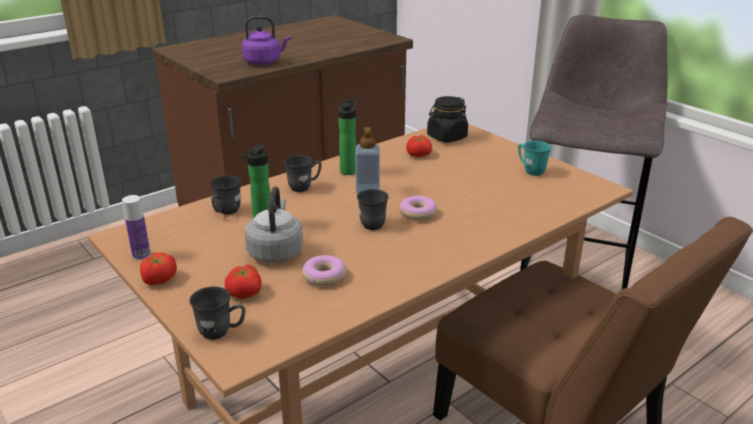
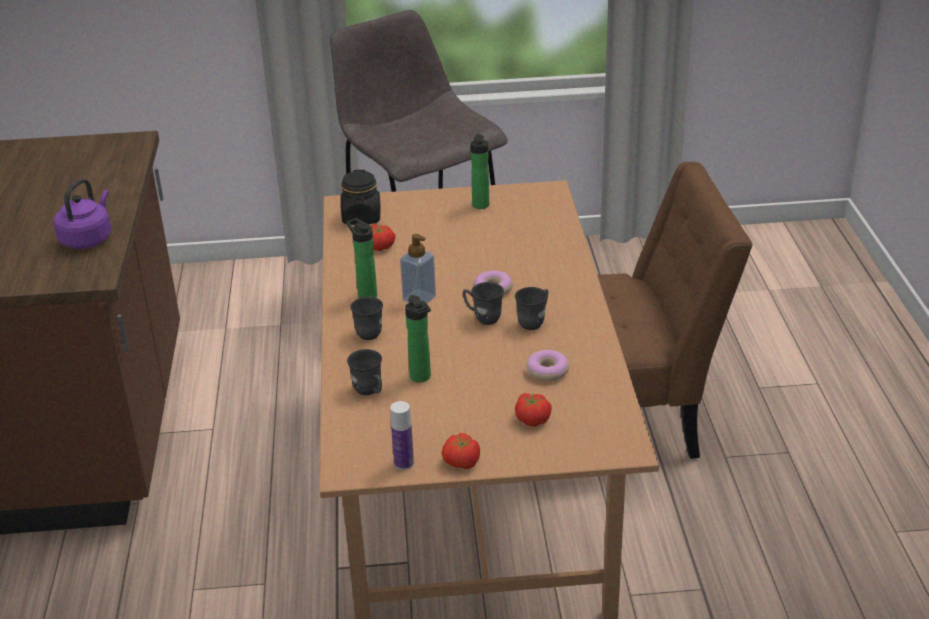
camera: 55 degrees left, 5 degrees up
(221, 332) = (581, 446): grey mug -> grey mug (534, 321)
(276, 251) = (480, 383): grey kettle -> none
(530, 170) = (481, 206): turquoise mug -> bottle

